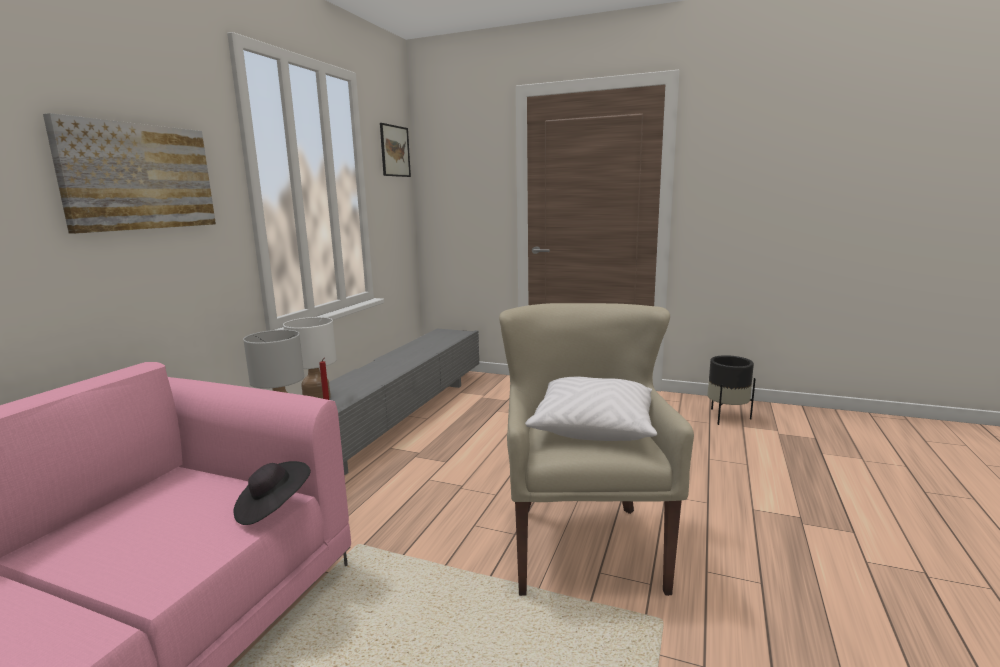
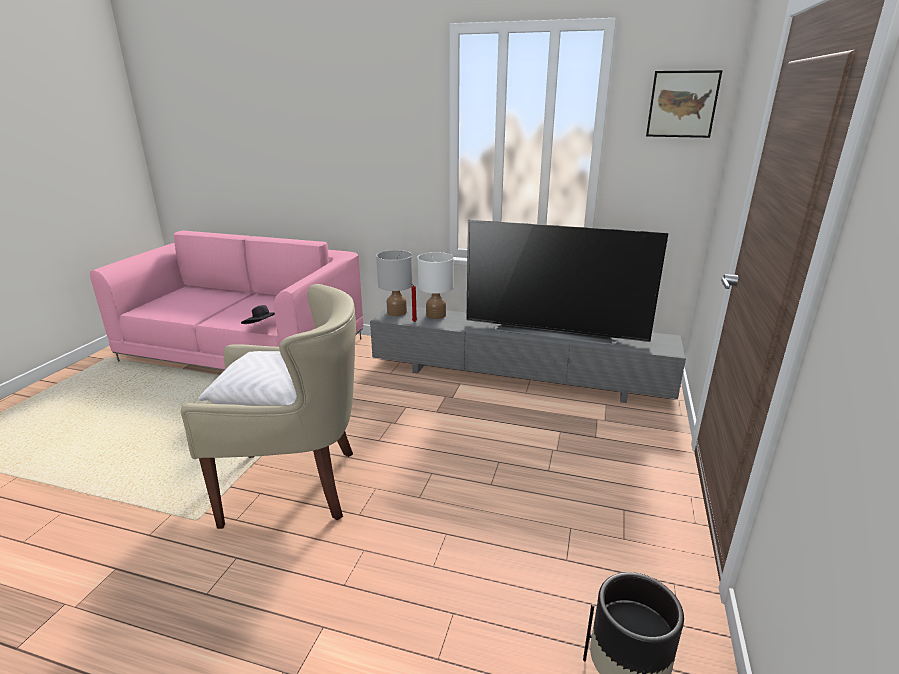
camera: 85 degrees right, 10 degrees up
(138, 177) = (369, 138): picture -> none
(405, 356) = (554, 331): none -> television

